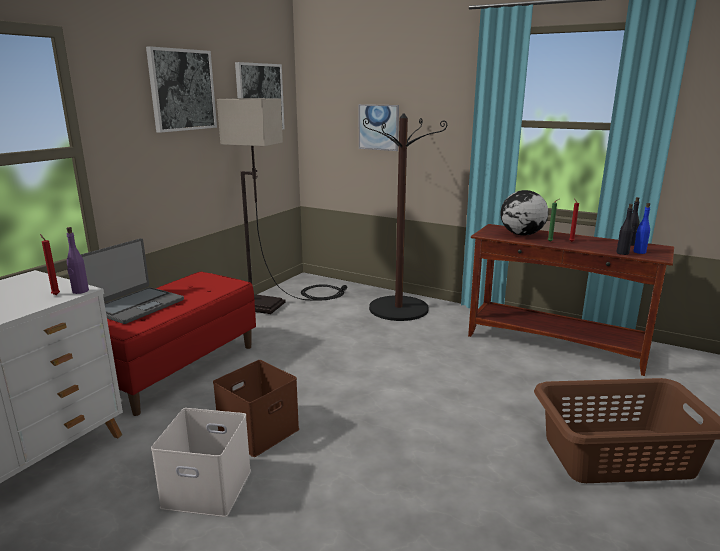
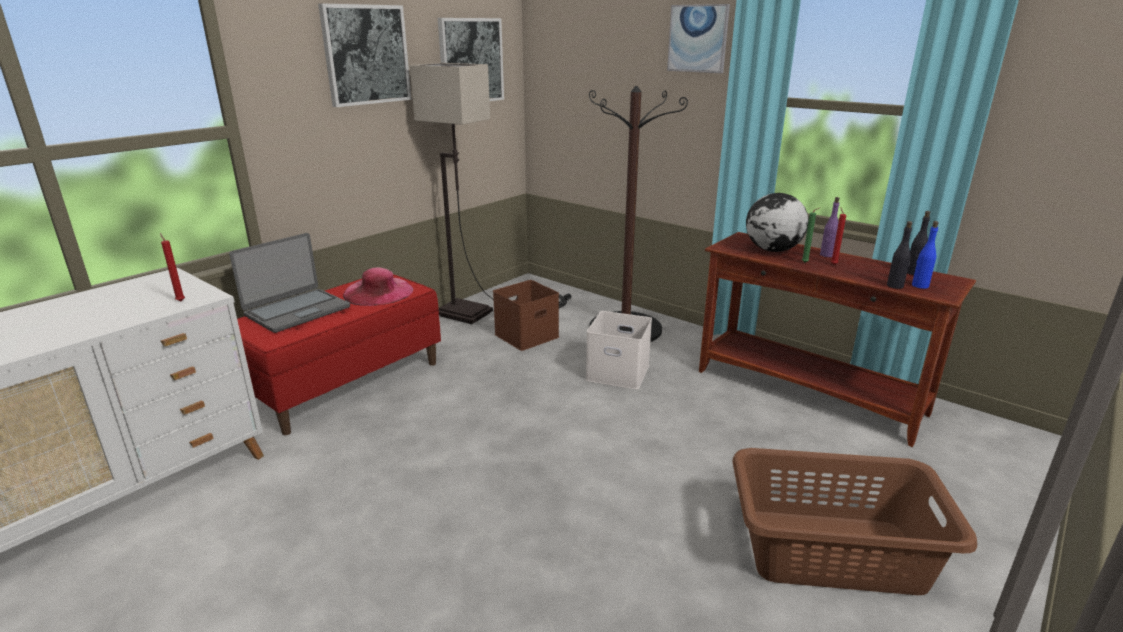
camera: 10 degrees right, 5 degrees up
(80, 291) = (207, 298): purple bottle -> purple bottle (827, 255)
(203, 287) = (378, 292): none -> pink hat
(209, 487) = (333, 528): white storage box -> white storage box (619, 372)
(258, 432) = (408, 469): brown storage box -> brown storage box (526, 336)
(379, 127) = (616, 100): picture -> picture (698, 38)

